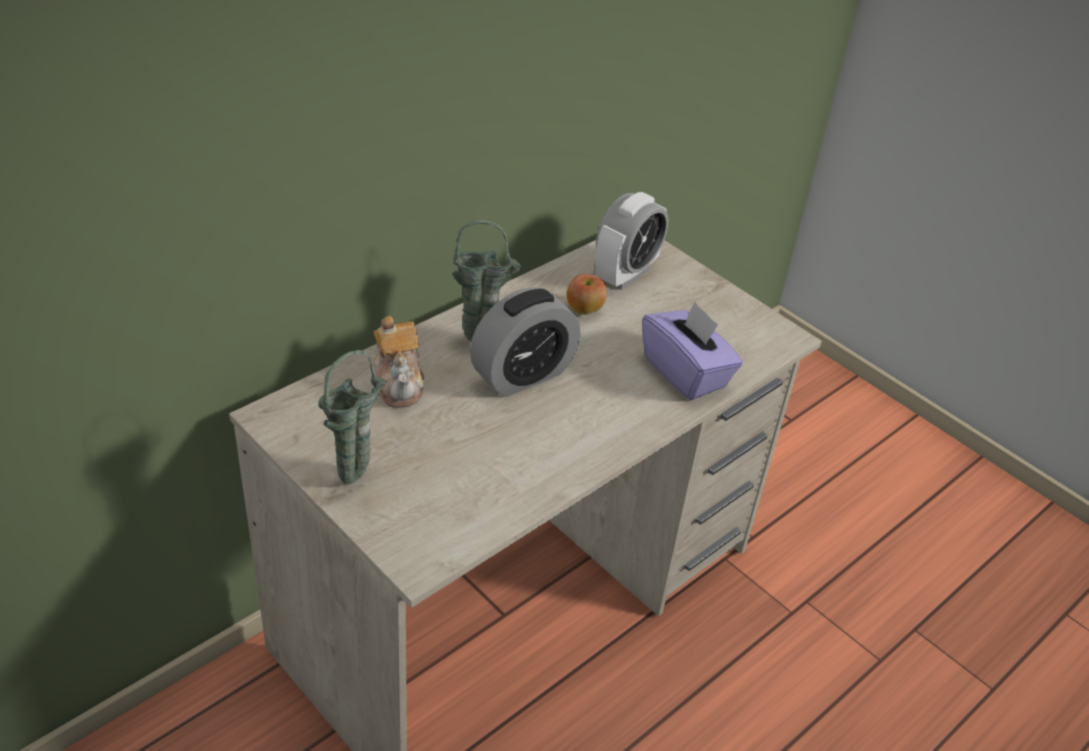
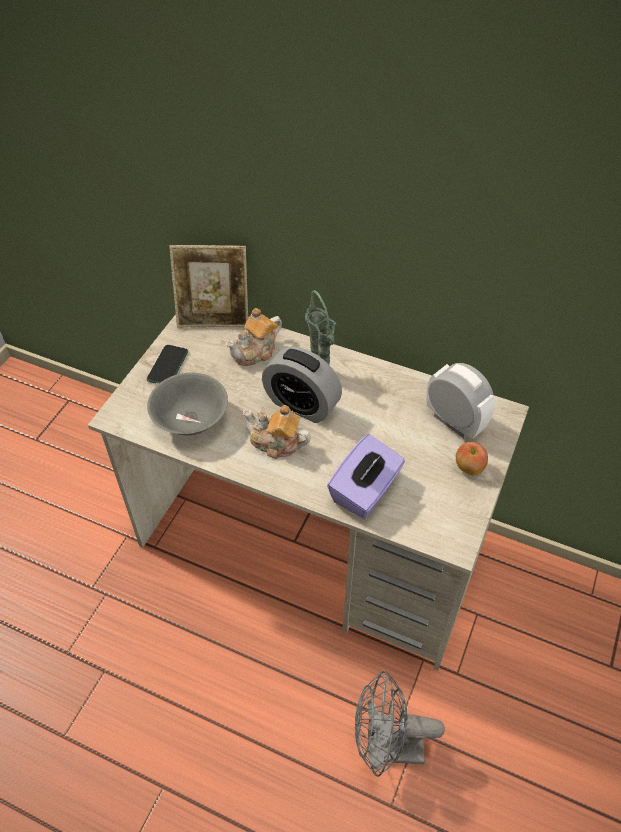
camera: 70 degrees right, 10 degrees up
(297, 400) = (214, 317): none -> picture frame
(357, 476) = (168, 366): green vase -> phone
(480, 483) = (191, 420): none -> grey bowl
(572, 418) = (276, 443): none -> teapot
(584, 310) = (393, 413): apple -> apple (468, 468)
(625, 274) = (454, 422): alarm clock -> alarm clock turned 150 degrees counterclockwise
(815, 636) = (386, 747): none -> grey fan

